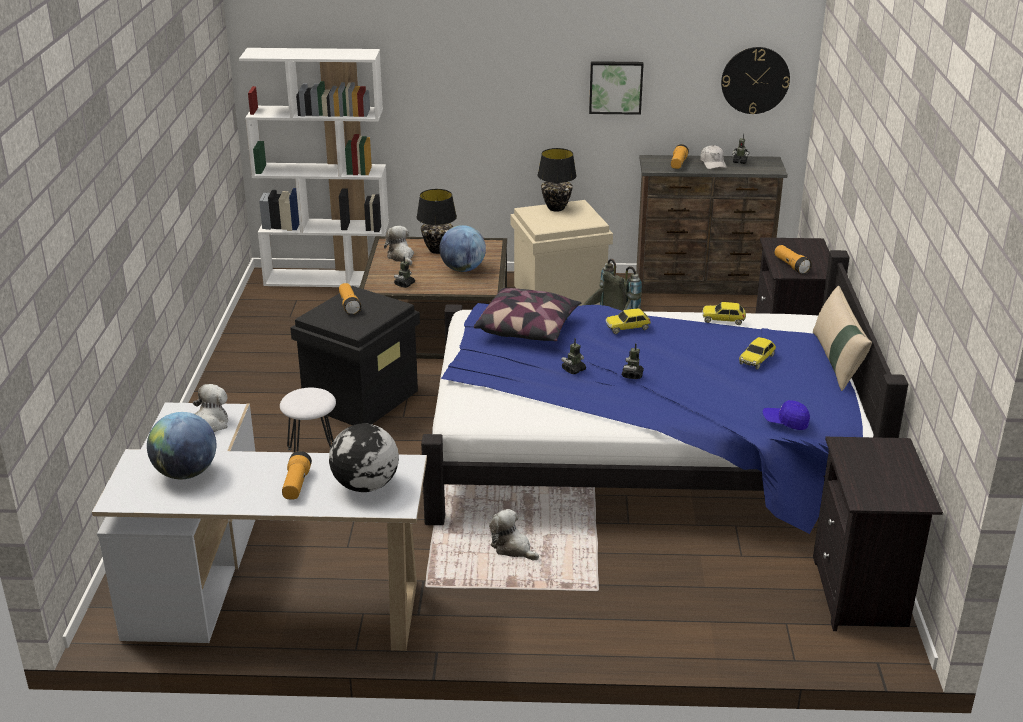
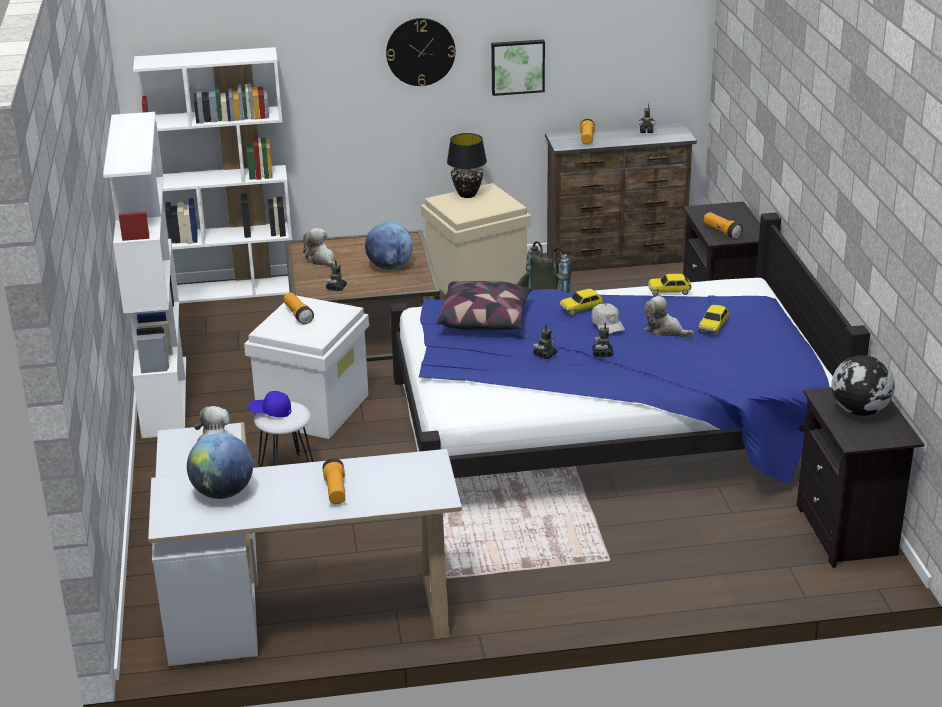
camera: 10 degrees left, 0 degrees up
(228, 371) = (163, 396): none -> white bookcase
(361, 398) = (313, 408): black storage box -> white storage box
(365, 486) = (401, 483): globe -> globe (859, 411)
(437, 250) = (355, 249): black table lamp -> none
(512, 548) = (516, 532): plush toy -> plush toy (664, 331)
(713, 163) = (620, 135): white cap -> white cap (607, 324)
(755, 80) = (654, 49): wall clock -> wall clock (420, 51)
(785, 422) = (758, 382): blue cap -> blue cap (270, 412)
(837, 361) = (787, 320): beige pillow -> none

